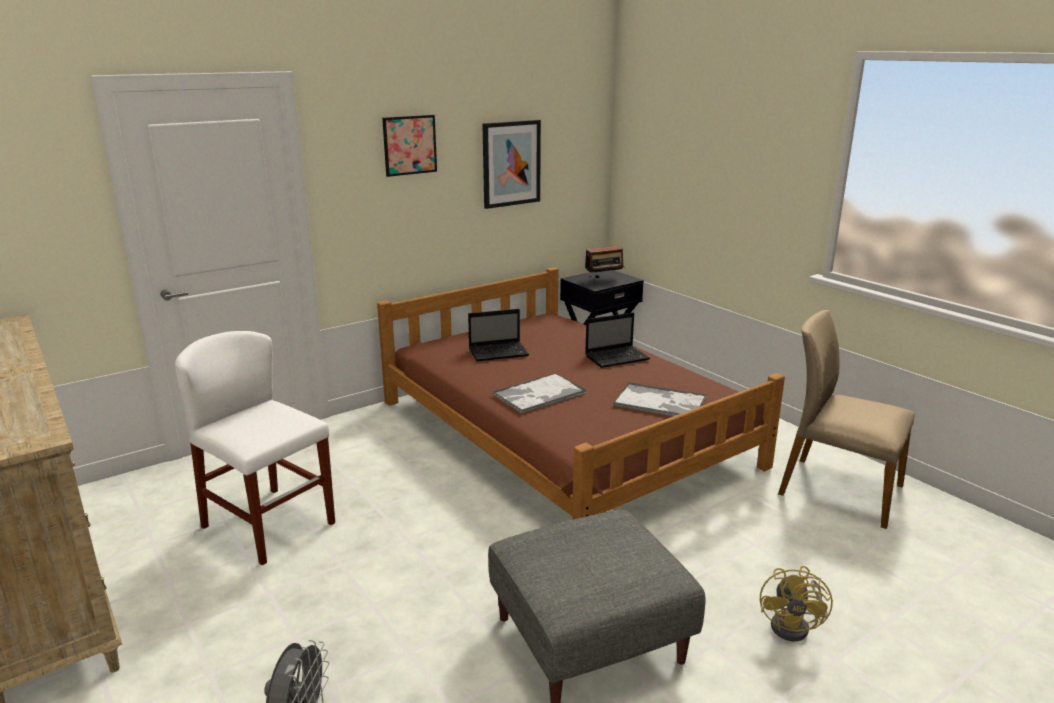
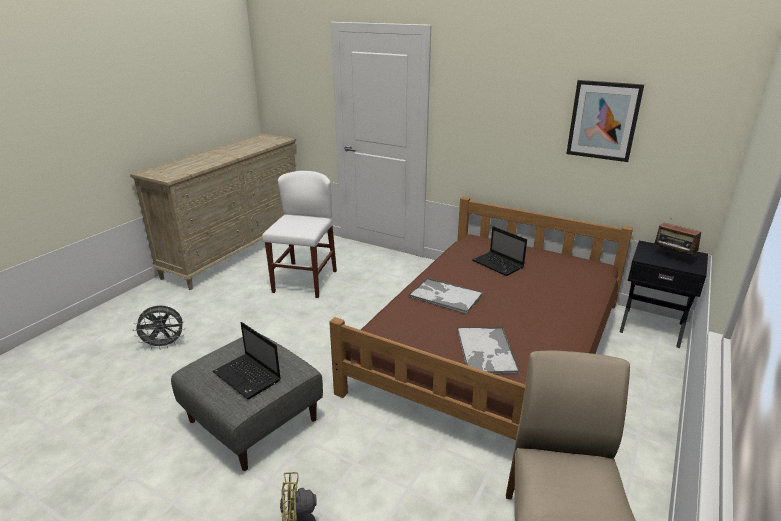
camera: 65 degrees right, 5 degrees up
(409, 145) = (507, 88): picture -> none
(618, 357) = (553, 313): laptop -> laptop (248, 377)

